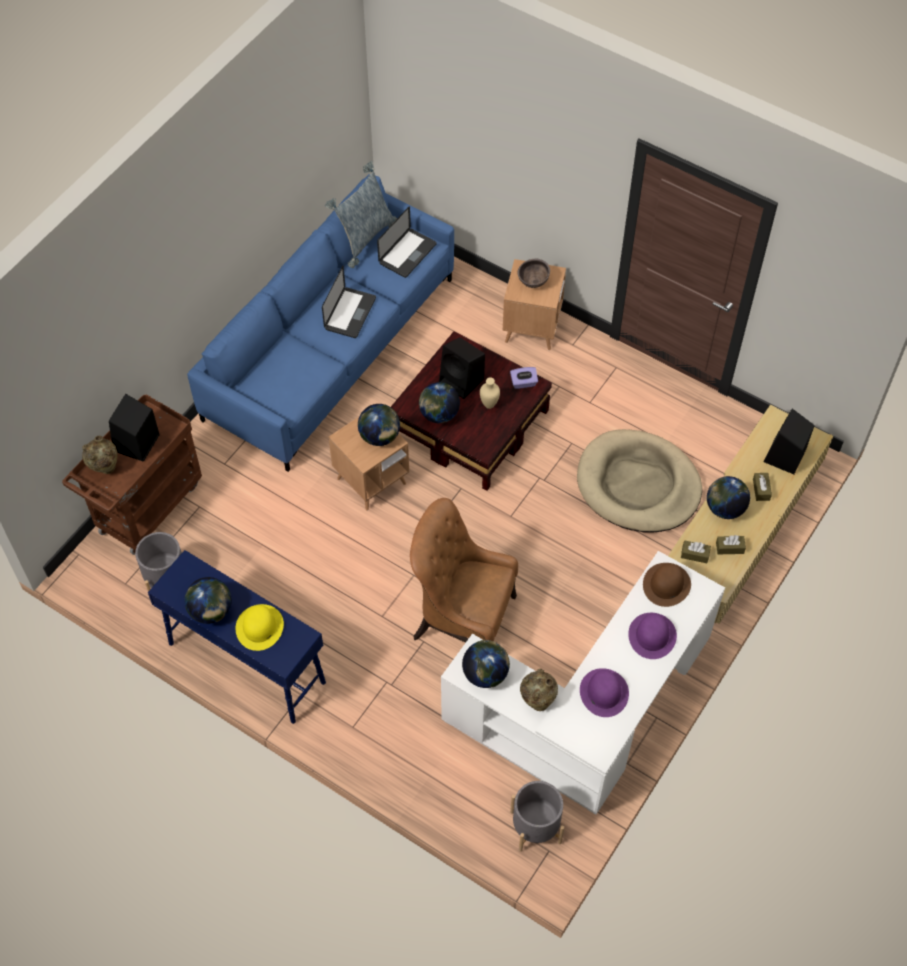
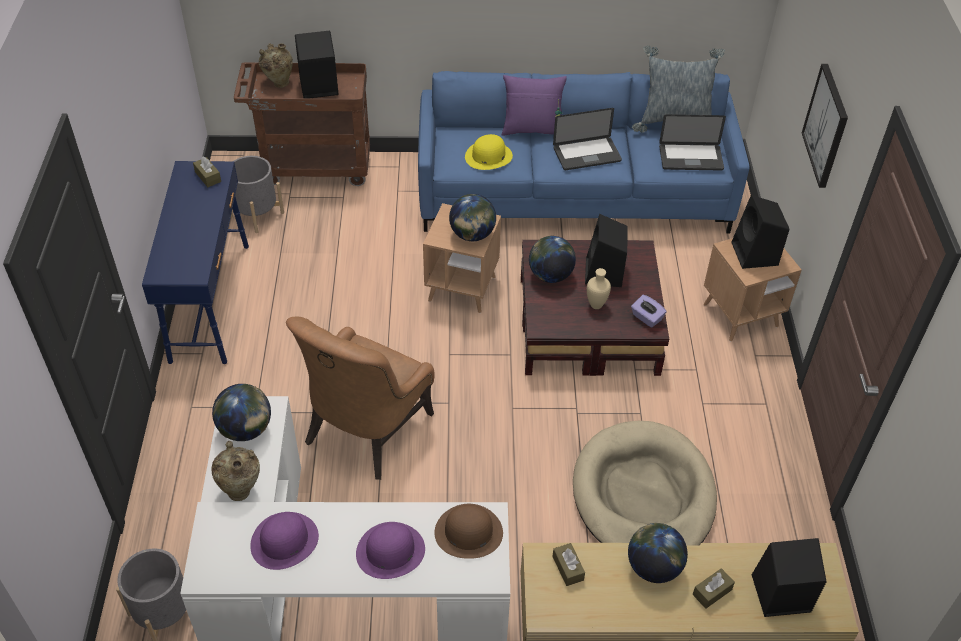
camera: 55 degrees right, 10 degrees down
(211, 611) = (181, 205): globe -> none
(259, 627) = (185, 242): yellow hat -> yellow hat (488, 156)
(292, 331) = (532, 130): none -> purple pillow
(462, 618) = (367, 429): brown chair -> brown chair turned 135 degrees counterclockwise
(533, 283) = (755, 254): brown bowl -> black speaker
(535, 169) = (826, 125): none -> picture
(729, 548) = (605, 599): brown tissue box -> brown tissue box (208, 177)

